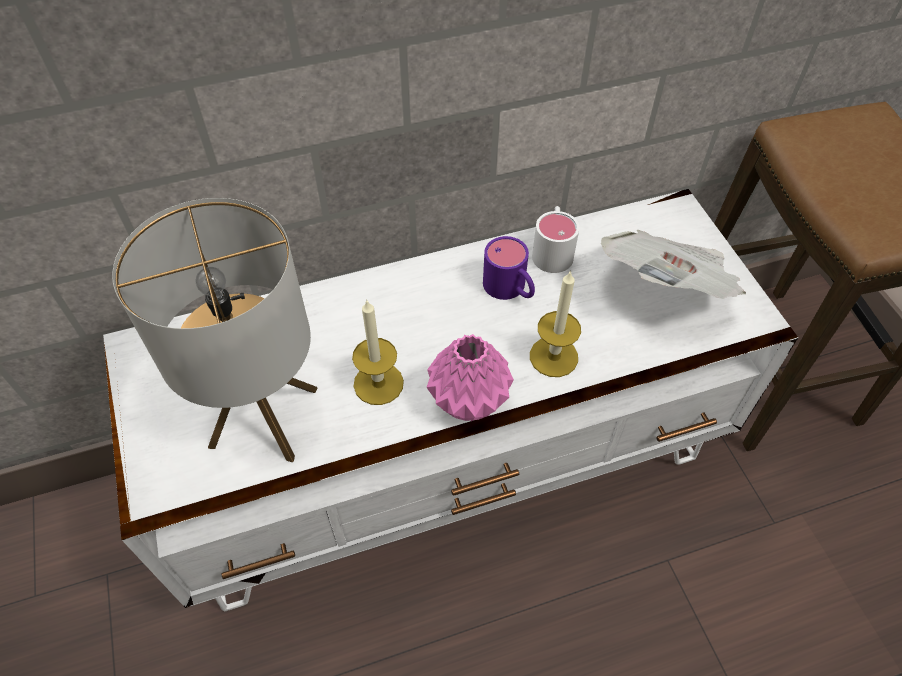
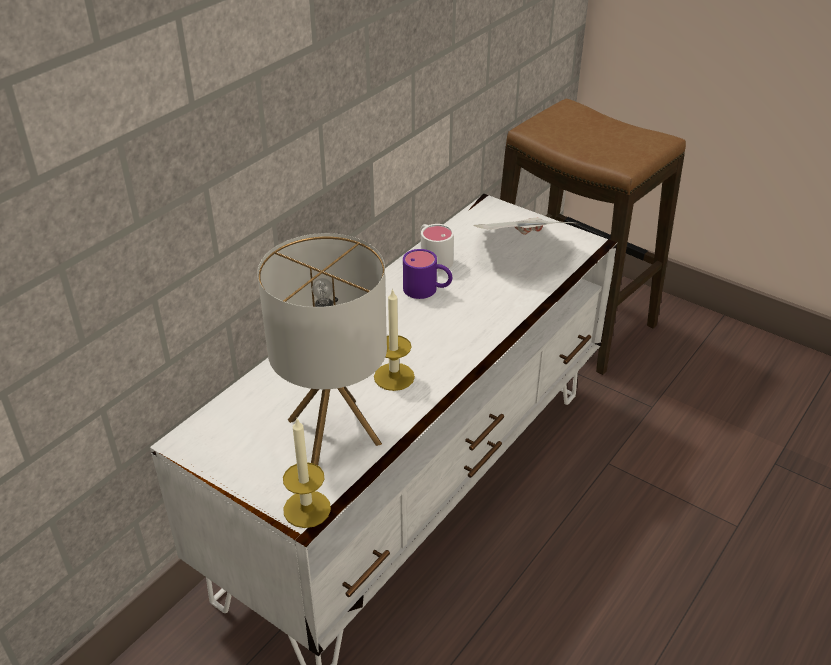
camera: 35 degrees left, 15 degrees down
(469, 403) = (464, 359): pink vase -> none
(553, 356) = (491, 312): candle -> candle (307, 509)

